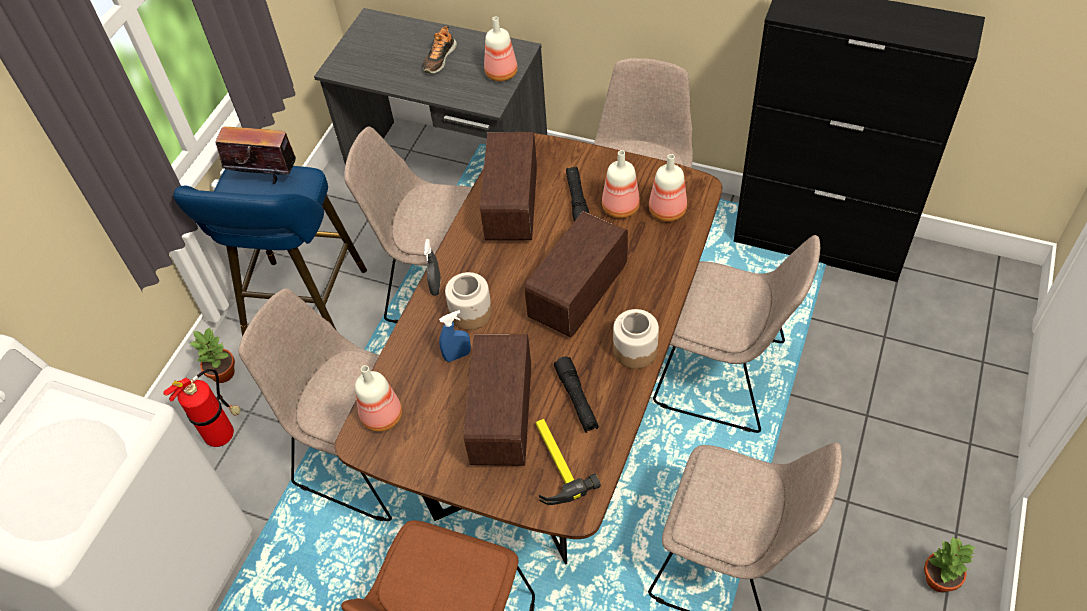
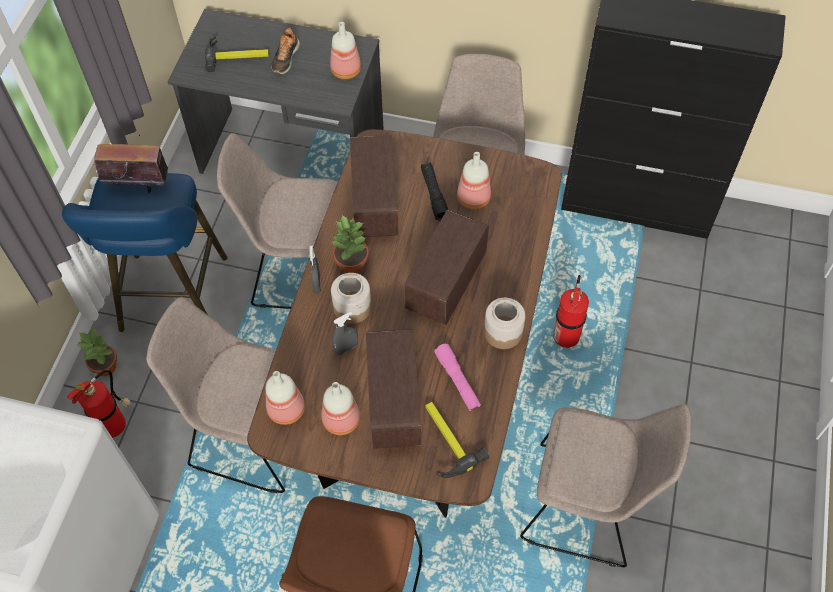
camera: 10 degrees left, 5 degrees up
(390, 54) = (237, 56): none -> hammer
(457, 355) = (346, 348): blue spray bottle -> grey spray bottle
(577, 399) = (457, 381): black flashlight -> pink flashlight
(666, 210) = (514, 199): bottle -> bottle (340, 420)
(725, 376) = (566, 335): beige chair -> fire extinguisher
(939, 580) = (763, 502): potted plant -> potted plant (352, 264)

